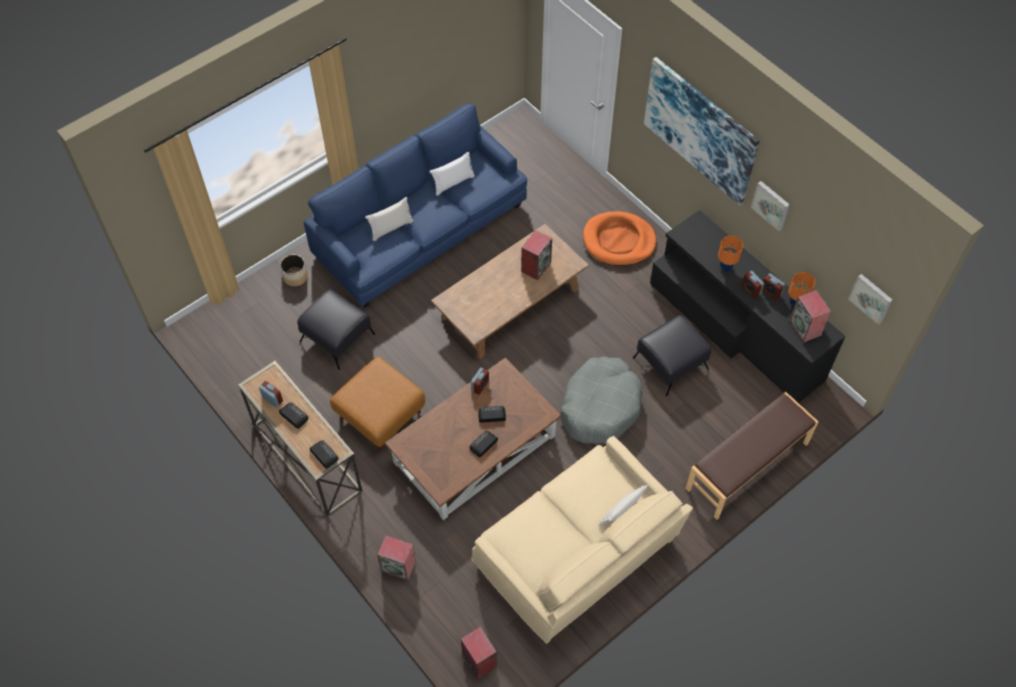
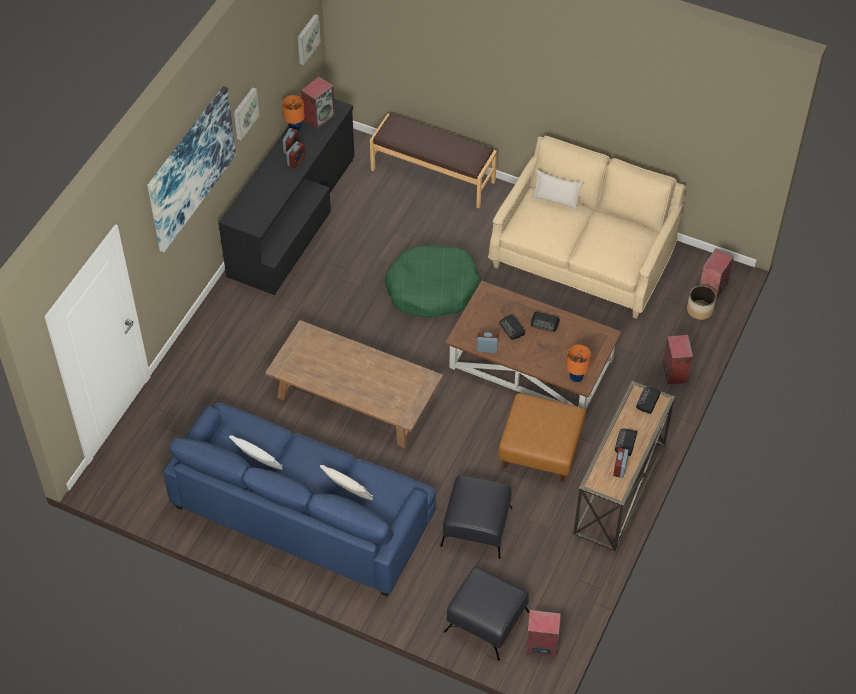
camera: 115 degrees left, 5 degrees down
(295, 276) = (423, 603): planter -> planter (699, 310)
(536, 266) = (324, 360): speaker -> speaker (541, 645)
(600, 406) = (432, 289): grey dog bed -> green dog bed
(619, 241) = (231, 337): orange dog bed -> none
(671, 363) = (357, 254): black ottoman -> black ottoman (486, 621)
(725, 267) = (279, 185): orange table lamp -> orange table lamp (575, 378)

